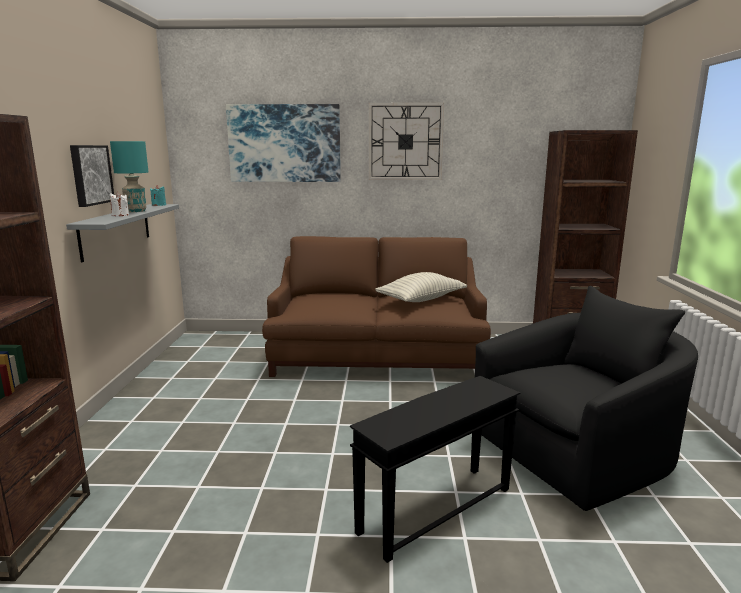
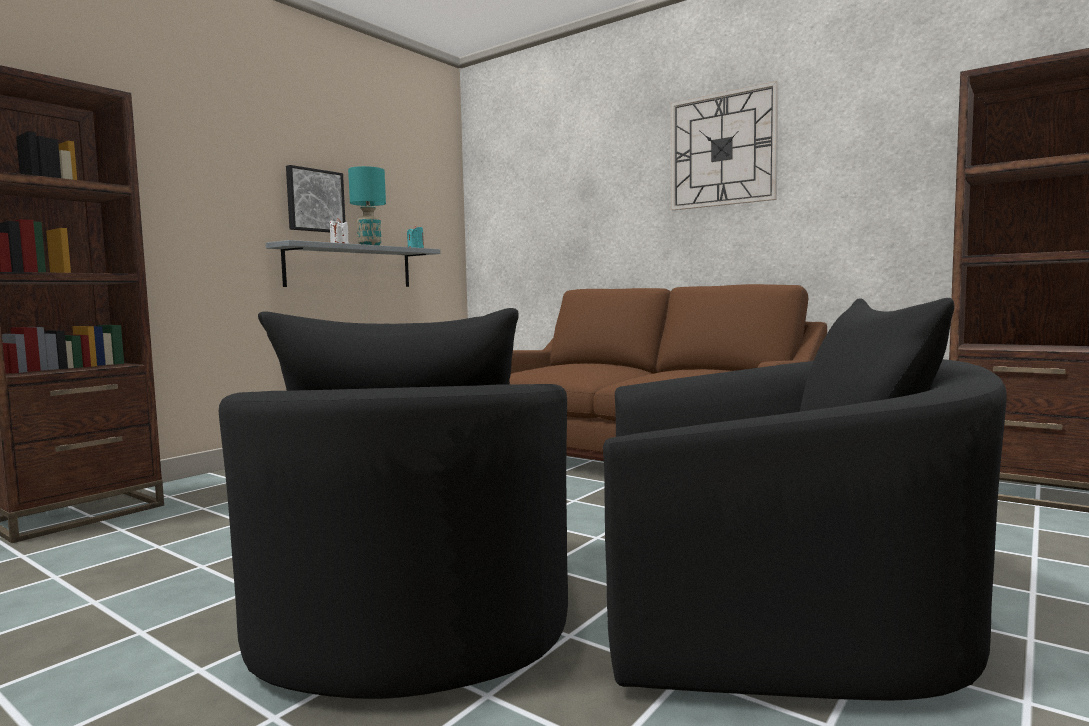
camera: 35 degrees right, 10 degrees down
(284, 143) = (573, 175): picture -> none
(421, 300) = (696, 371): pillow -> none
(435, 509) = (416, 611): black side table -> black armchair

